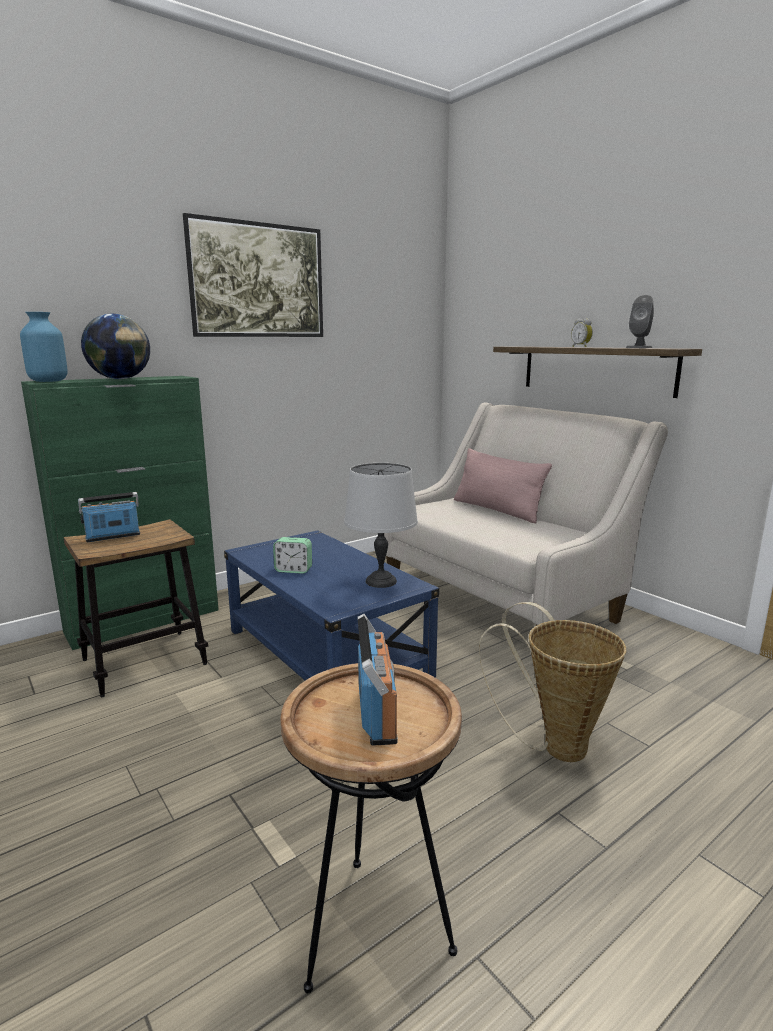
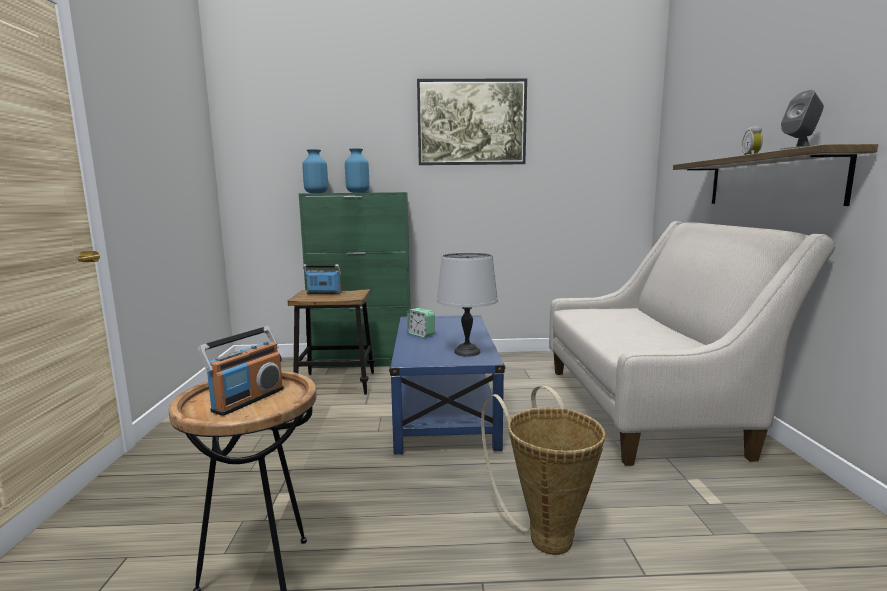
camera: 35 degrees right, 5 degrees down
(120, 379) = (357, 192): globe -> blue vase
(497, 510) = (650, 321): pink pillow -> none

